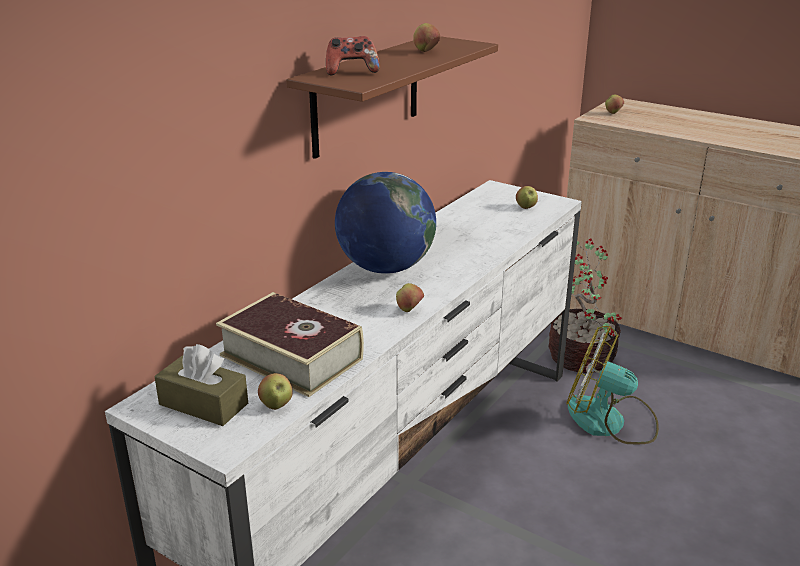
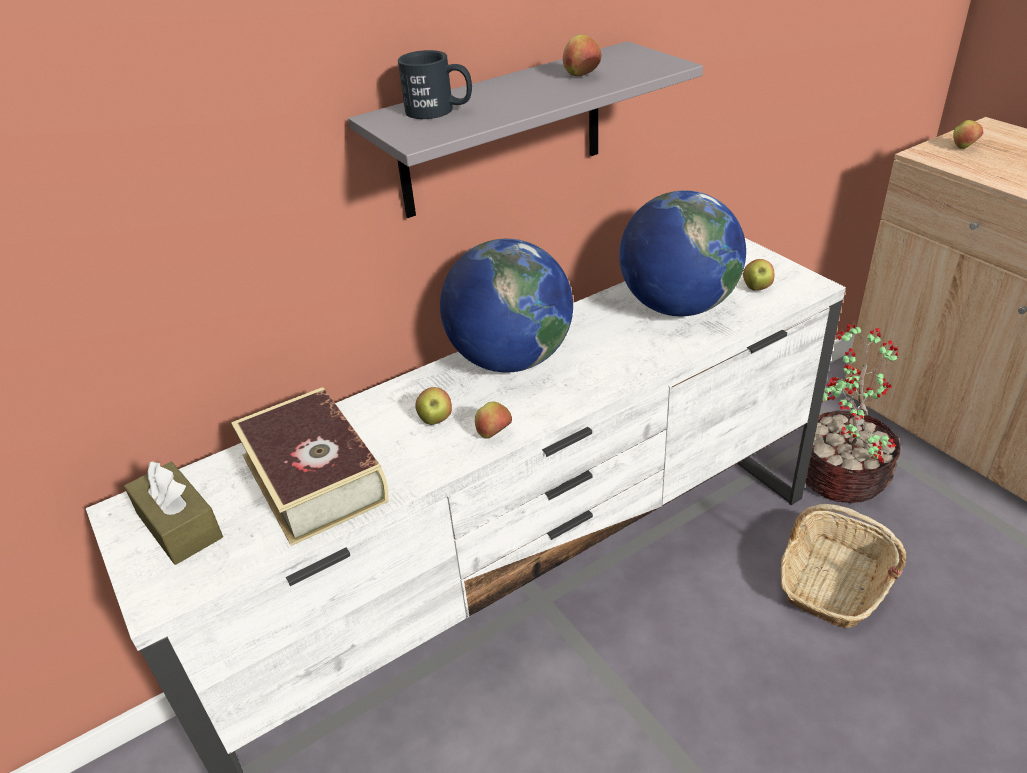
camera: 25 degrees right, 10 degrees up
(276, 405) = (249, 549): apple -> apple (435, 420)
(351, 72) = (439, 110): game controller -> black mug
(366, 95) = (502, 131): brown shelf -> grey shelf
(481, 223) = (677, 306): none -> globe
(609, 421) = (833, 582): fan -> basket

